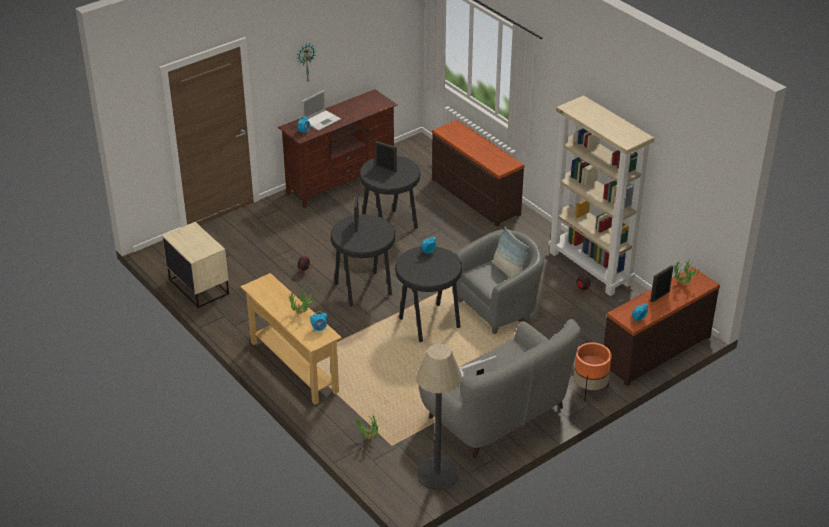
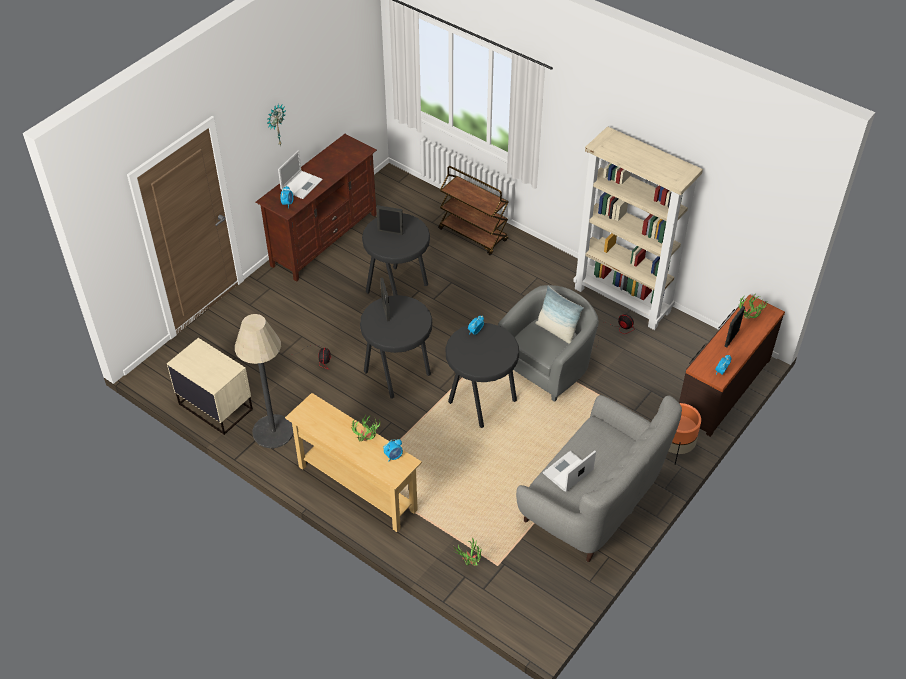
camera: 15 degrees left, 10 degrees up
(437, 474) = (558, 590): floor lamp -> floor lamp (273, 431)
(474, 197) = (473, 235): brown dresser -> brown cart

